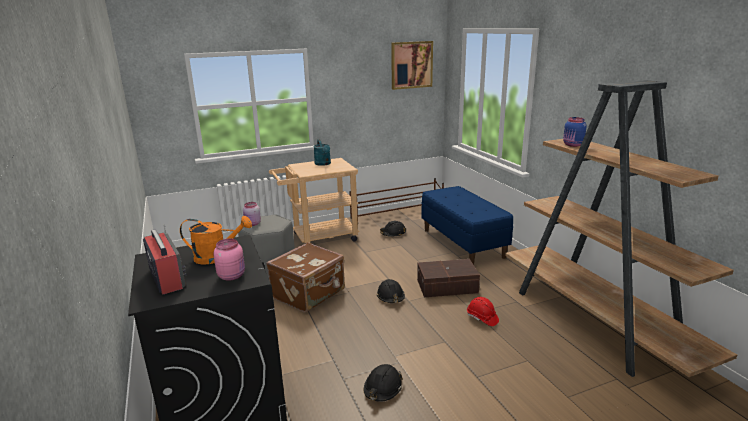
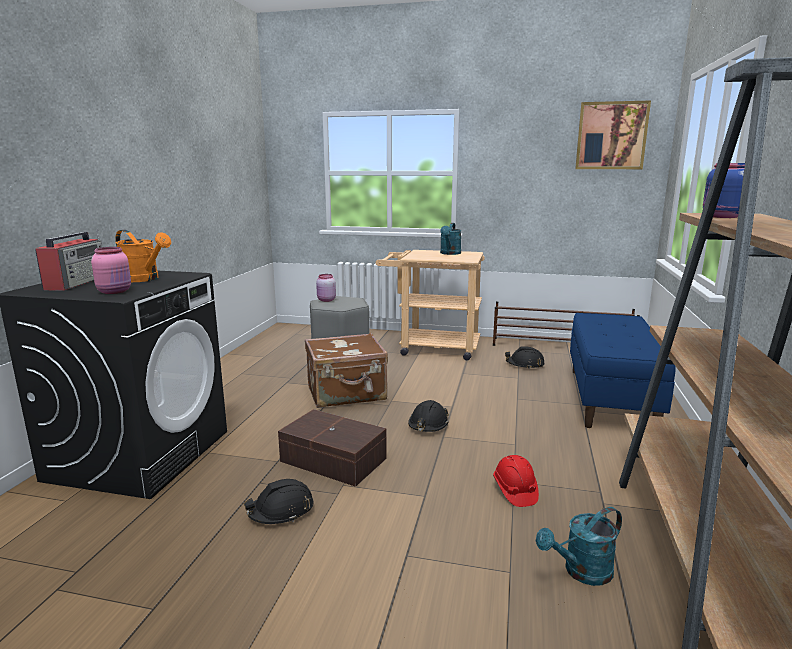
camera: 35 degrees right, 5 degrees down
(448, 286) = (517, 439): brown storage box -> brown storage box (333, 461)
(552, 345) = (581, 572): none -> turquoise watering can

